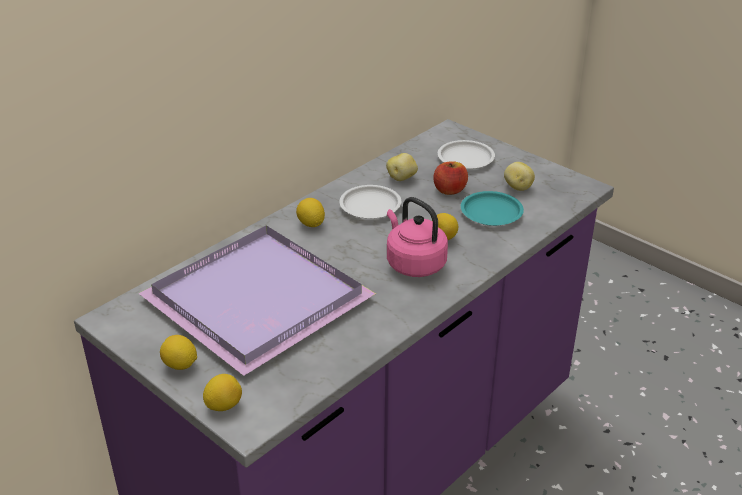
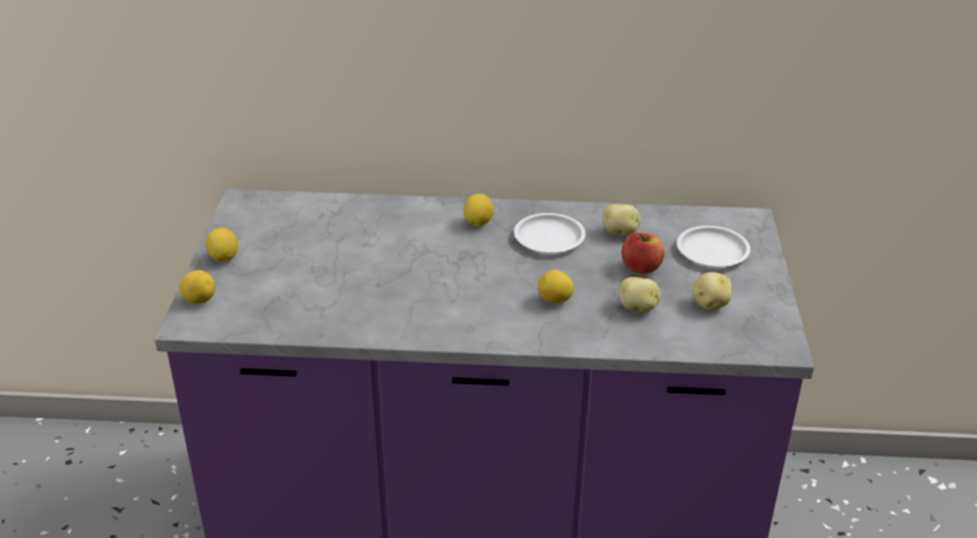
camera: 50 degrees right, 0 degrees up
(262, 300) = (344, 252): purple tray -> none
(413, 263) = (493, 302): pink kettle -> none
(490, 213) = (638, 308): turquoise plate -> potato

